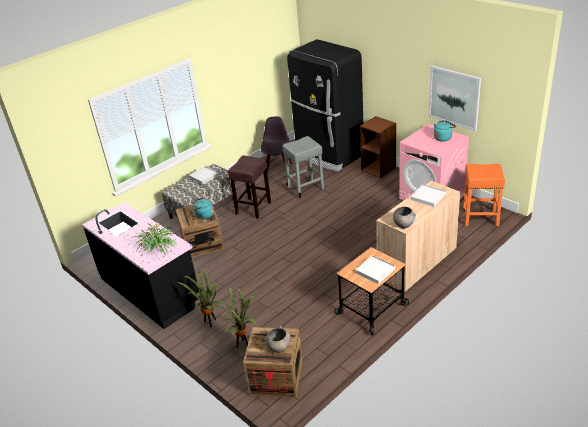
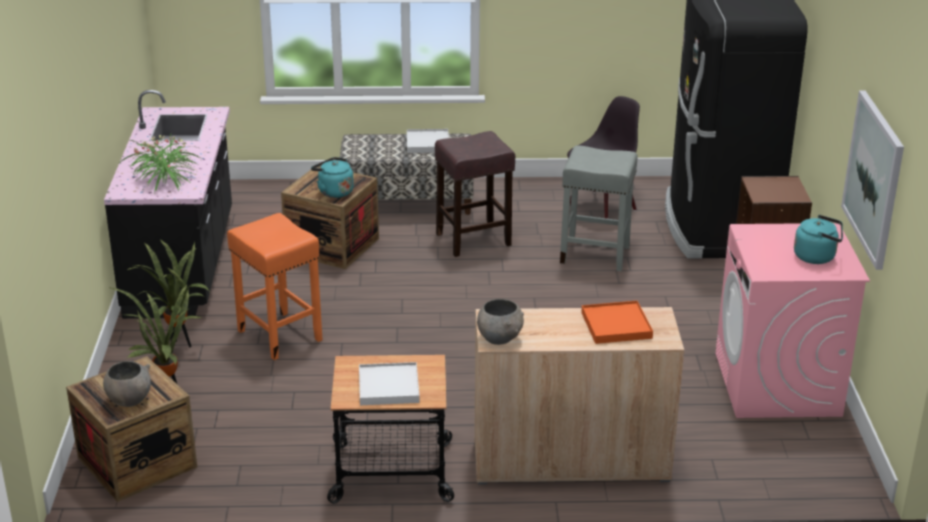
camera: 40 degrees right, 5 degrees down
(428, 197) = (616, 325): white tray -> orange tray
(479, 218) = (802, 466): orange stool -> orange stool (278, 335)

